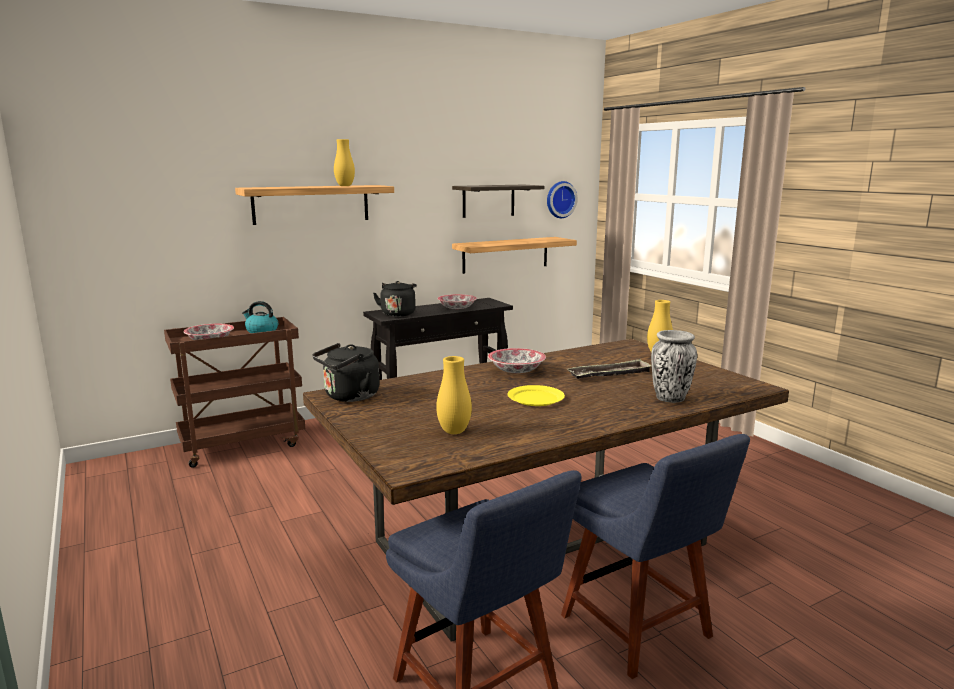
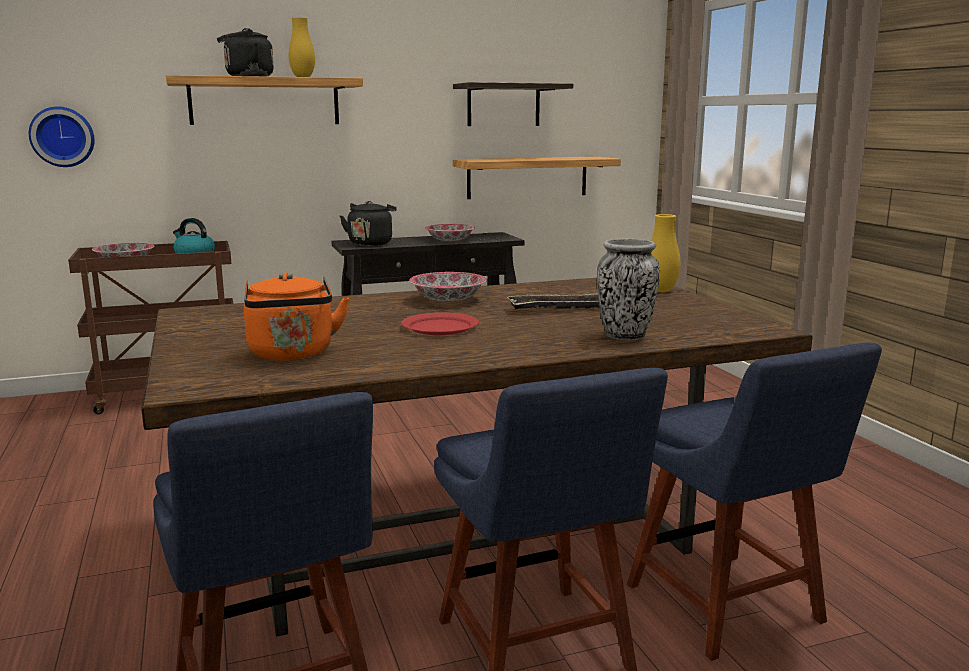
camera: 10 degrees right, 0 degrees up
(349, 397) = (206, 315): black kettle -> black kettle (246, 77)
(454, 431) = (292, 355): yellow vase -> orange kettle
(535, 398) = (440, 327): yellow plate -> red plate
(560, 199) = (605, 107): wall clock -> wall clock (62, 137)
(750, 583) = (730, 608): none -> blue chair

